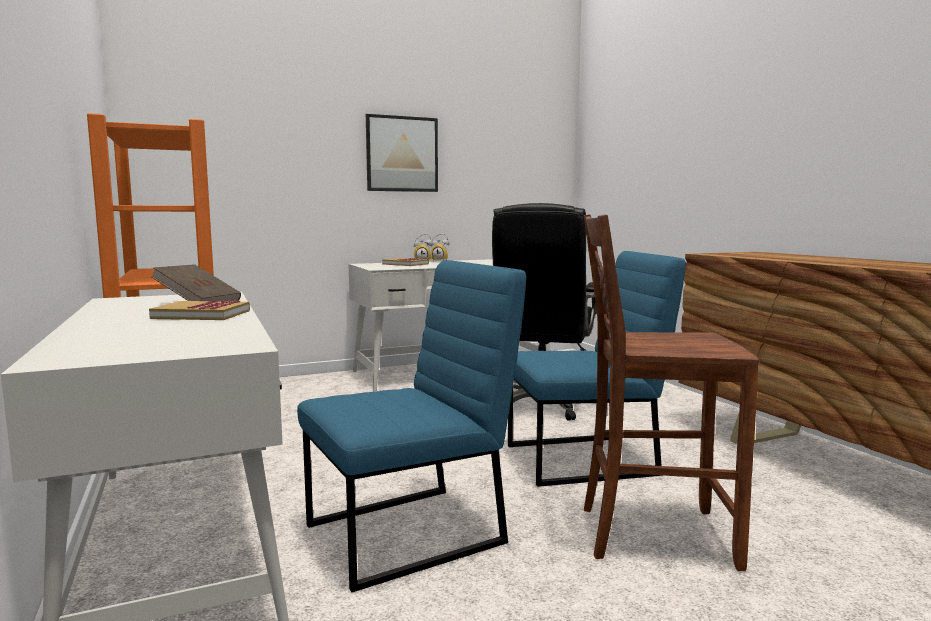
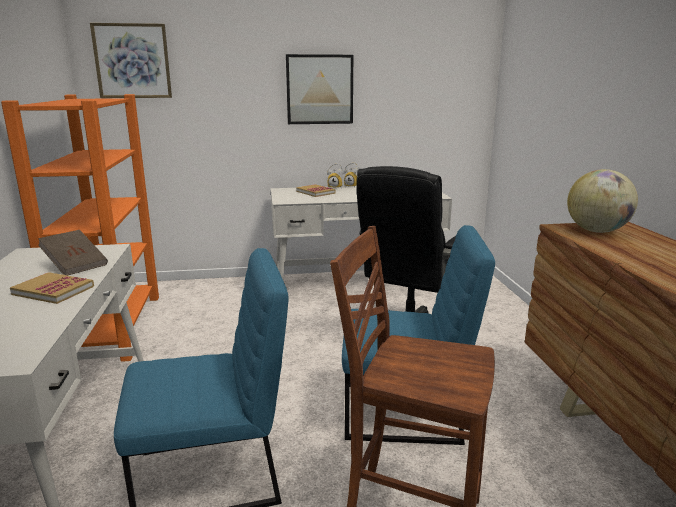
camera: 15 degrees right, 10 degrees up
(187, 112) = (132, 61): none -> picture
(741, 254) = (596, 231): none -> globe

